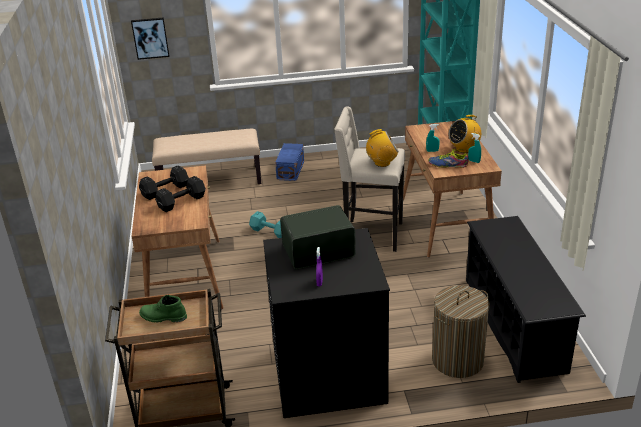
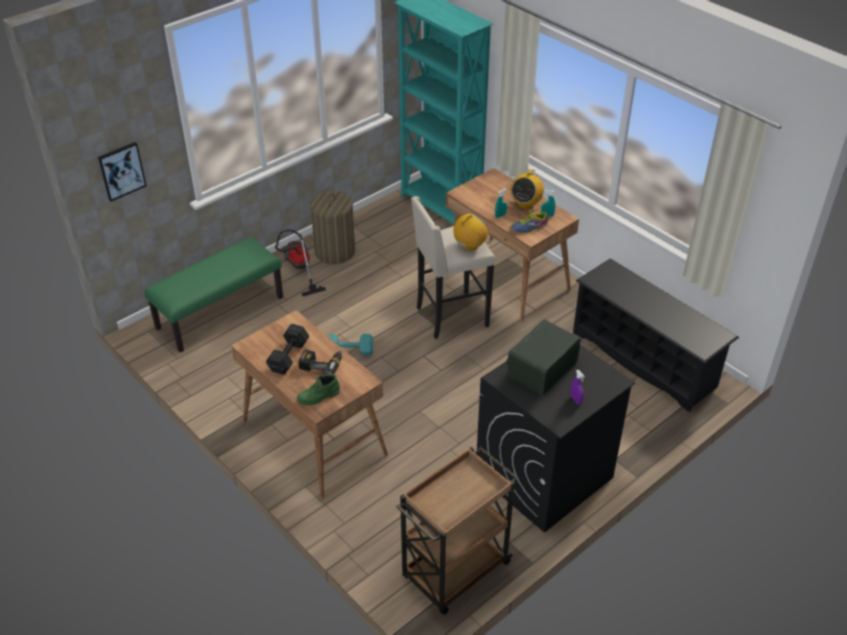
camera: 35 degrees left, 10 degrees up
(163, 317) = (454, 493): green boot -> green boot (318, 397)
(180, 202) = (322, 364): black dumbbell -> power drill
(210, 180) = (220, 312): beige bench -> green bench
(291, 170) = (298, 269): blue storage box -> vacuum cleaner
(457, 360) = (630, 413): laundry basket -> laundry basket (335, 252)

